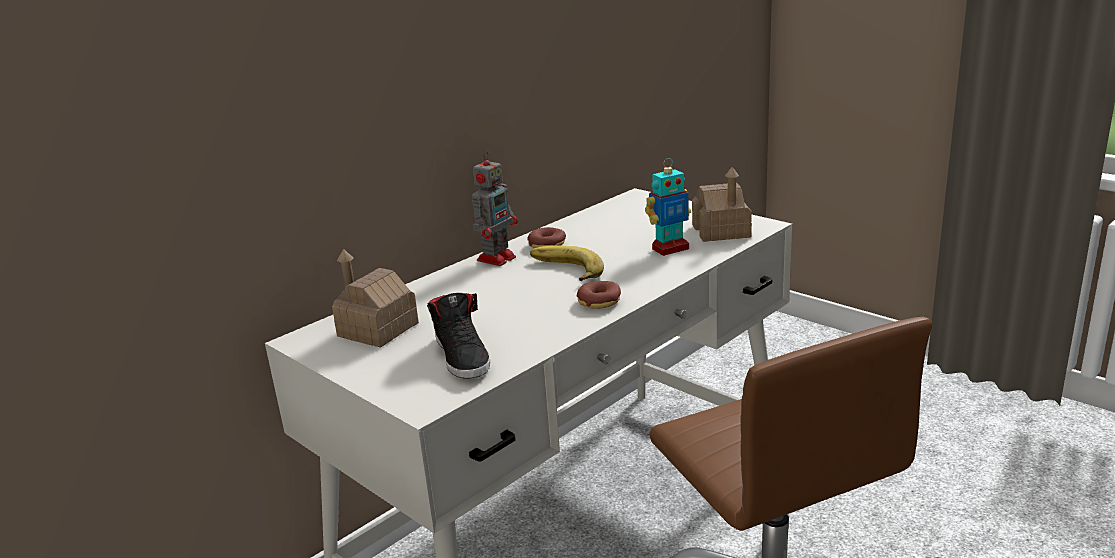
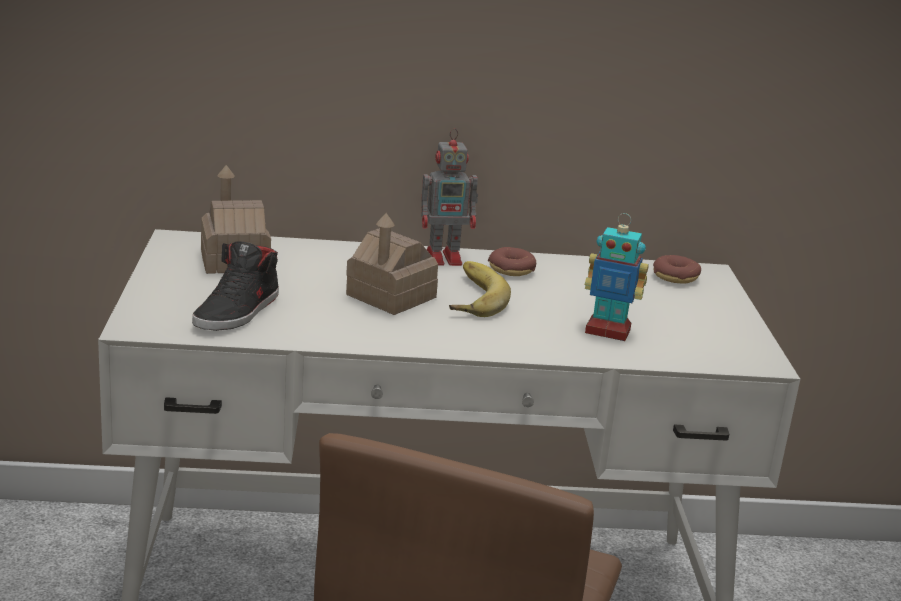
camera: 40 degrees right, 0 degrees up
(599, 302) = (430, 335): donut -> donut (675, 277)
(721, 231) = (701, 344): toy house -> toy house (391, 296)

